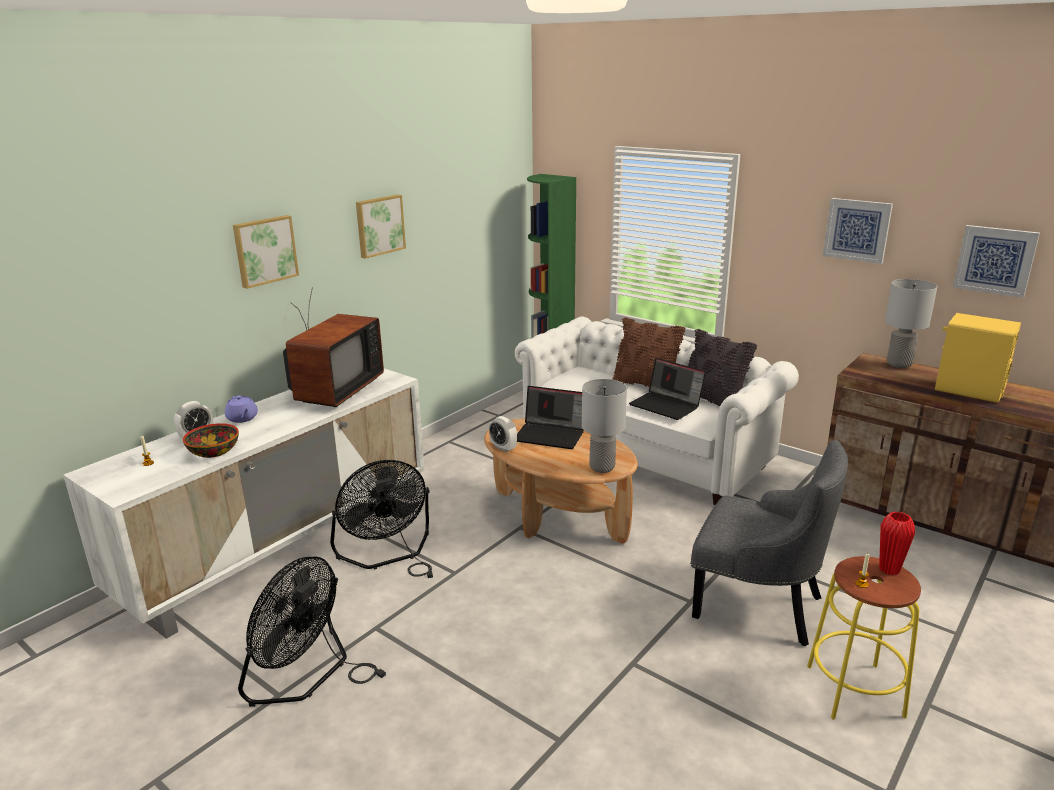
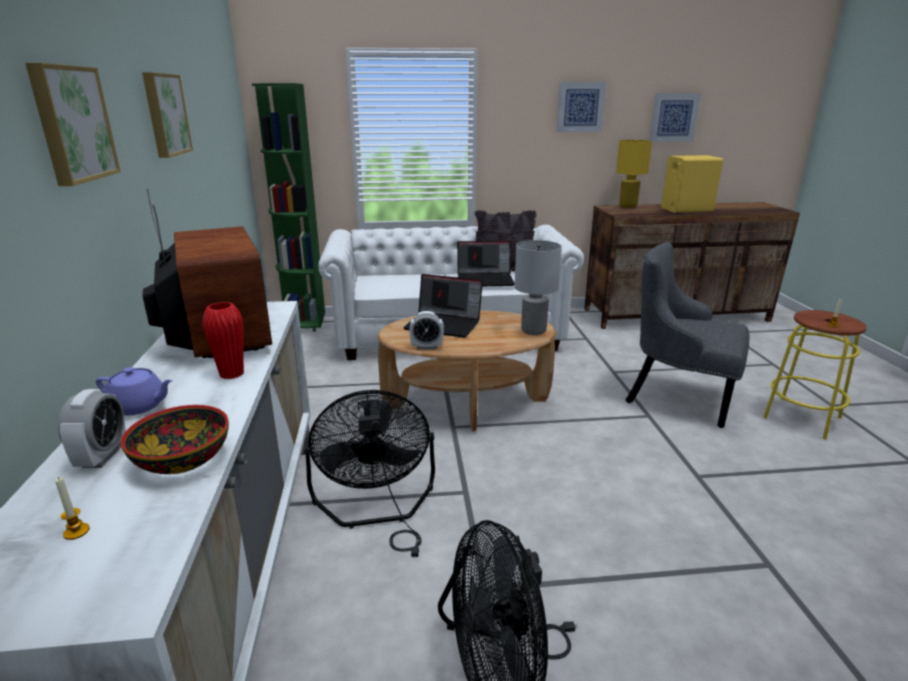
camera: 45 degrees left, 0 degrees up
(392, 555) = (380, 511): black fan -> black fan turned 60 degrees clockwise
(551, 435) = (444, 324): laptop -> laptop turned 45 degrees clockwise
(646, 384) = (438, 273): brown pillow -> none
(755, 605) = (680, 398): grey armchair -> grey armchair turned 135 degrees counterclockwise
(889, 569) = (820, 313): red vase -> red vase (232, 374)
(898, 365) = (627, 207): grey table lamp -> yellow table lamp

